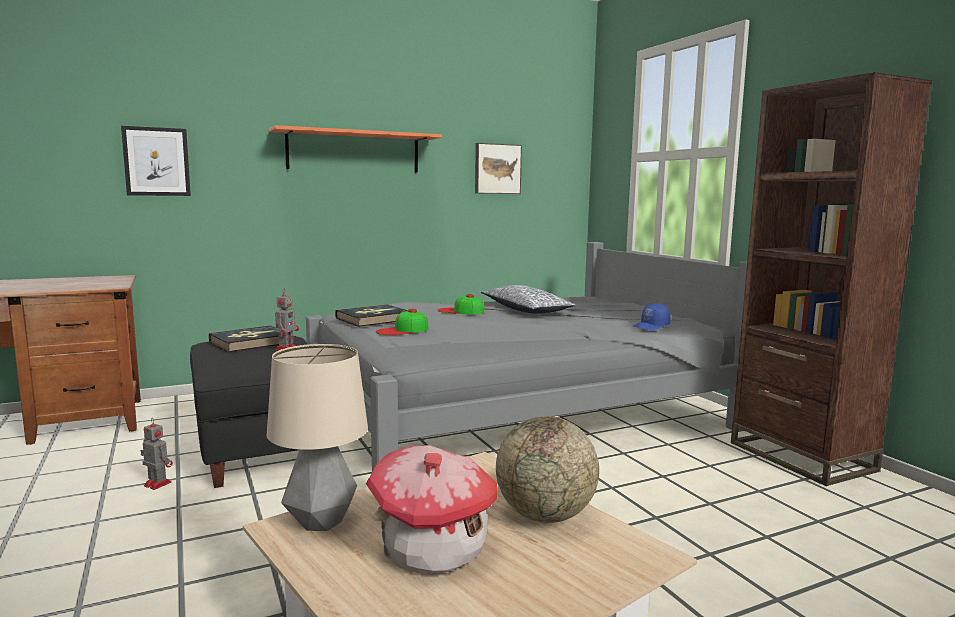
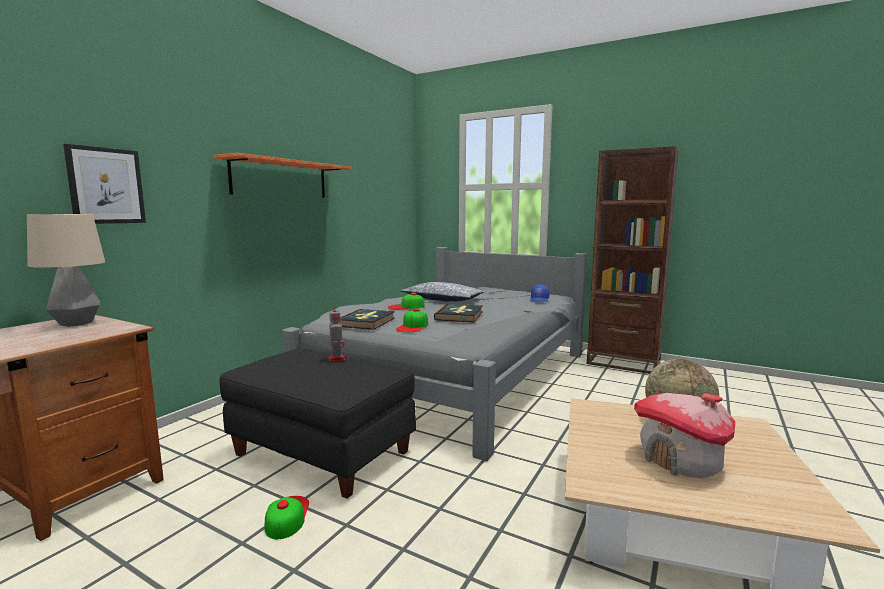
camera: 35 degrees left, 0 degrees up
(156, 484) = (286, 516): toy robot -> cap
(250, 342) = (289, 360): book -> book (459, 316)
(321, 521) = (599, 472): table lamp -> table lamp (77, 323)
(497, 169) = (370, 194): picture -> none

